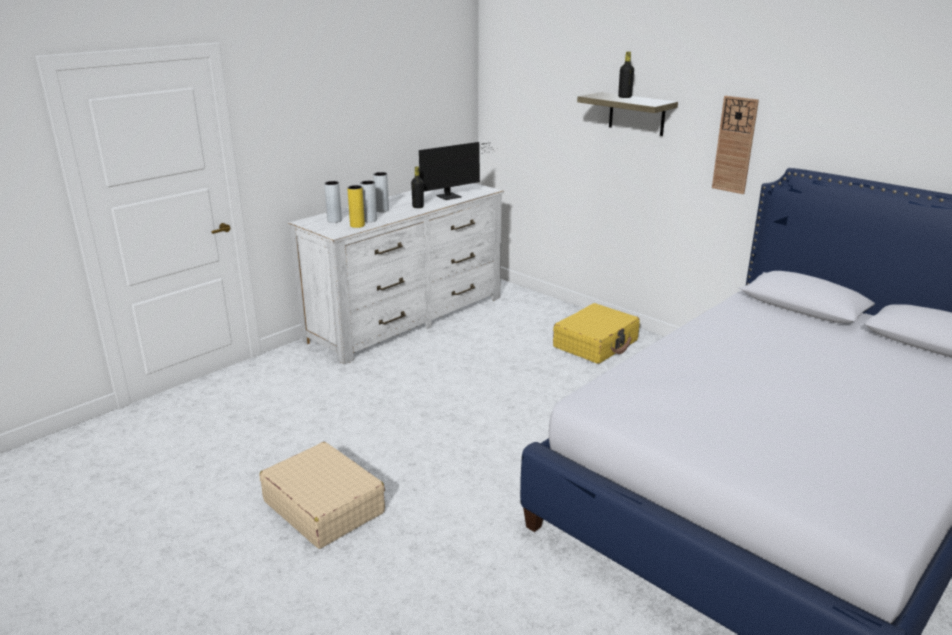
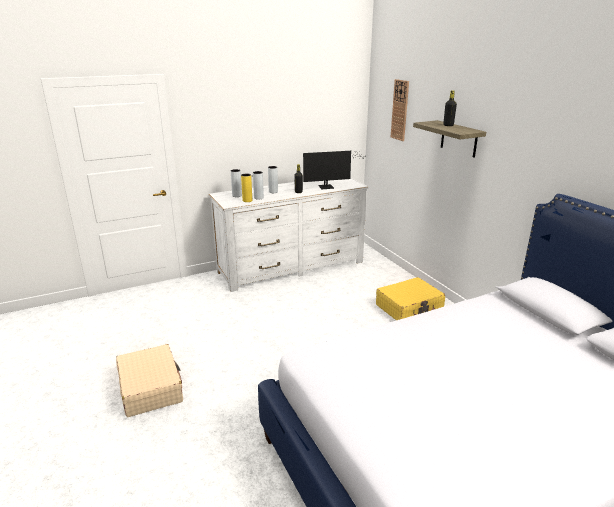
camera: 20 degrees right, 0 degrees up
(735, 145) = (523, 170): wall clock -> wall clock (400, 110)

